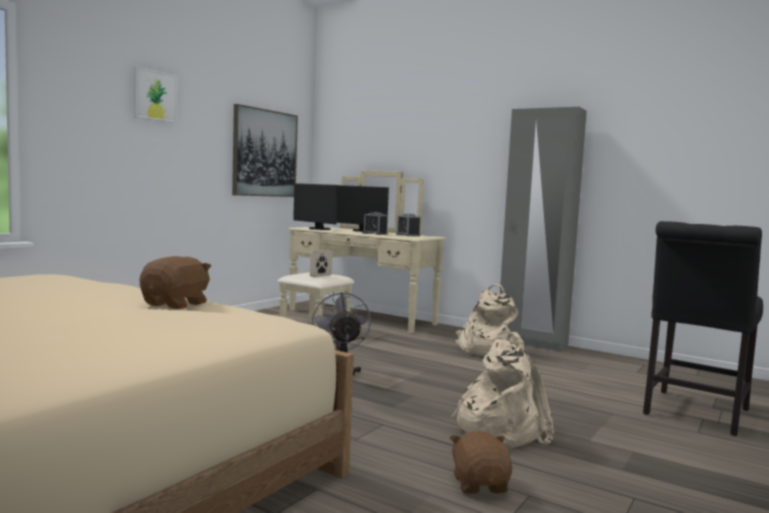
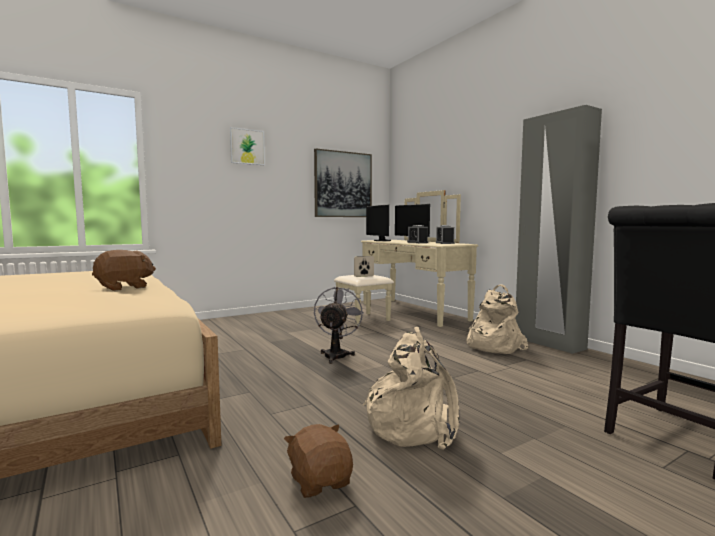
camera: 25 degrees right, 0 degrees up
(480, 484) = (320, 481): brown plush toy -> brown plush toy turned 45 degrees counterclockwise

